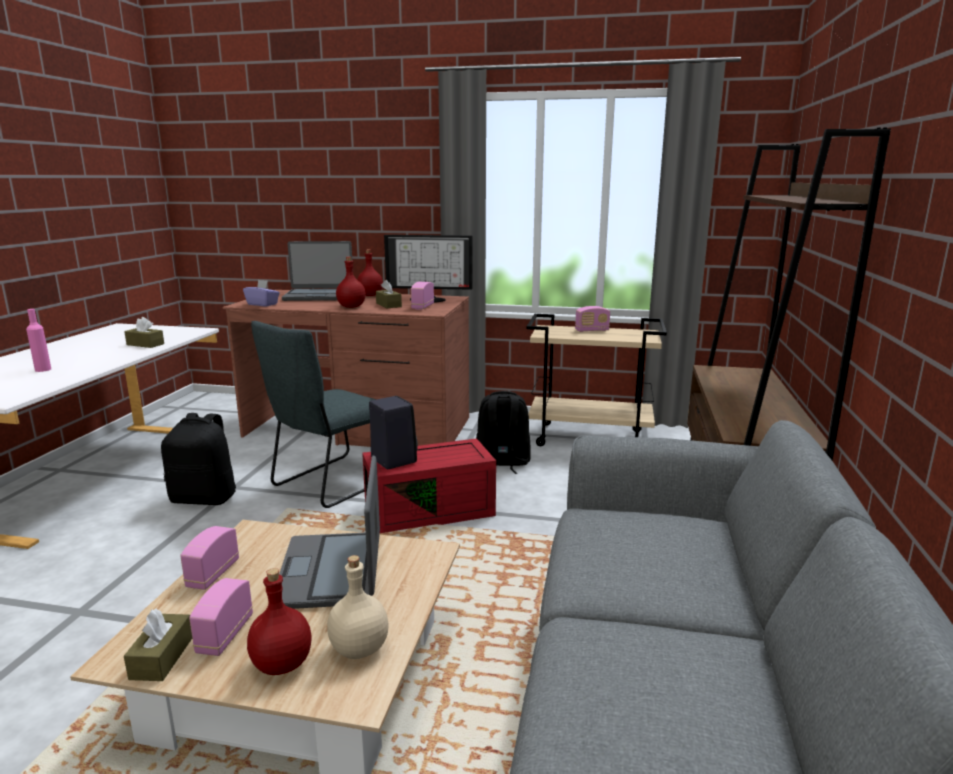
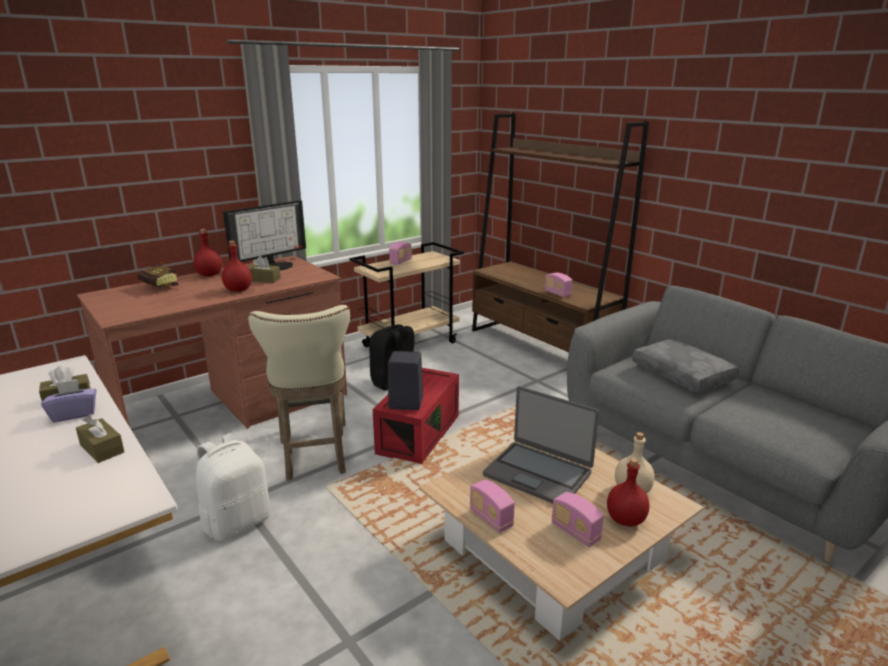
camera: 50 degrees left, 5 degrees up
(43, 369) = (49, 466): pink bottle -> none
(162, 657) = (580, 563): brown tissue box -> brown tissue box (102, 448)
(205, 498) = (237, 522): black backpack -> white backpack
(262, 304) = (139, 312): purple tissue box -> purple tissue box (74, 414)
(319, 296) = (162, 288): laptop -> book
(332, 483) = (314, 453): grey chair -> beige stool
(422, 307) = (297, 274): radio -> radio (557, 293)
(664, 563) = (683, 374): none -> grey pillow

